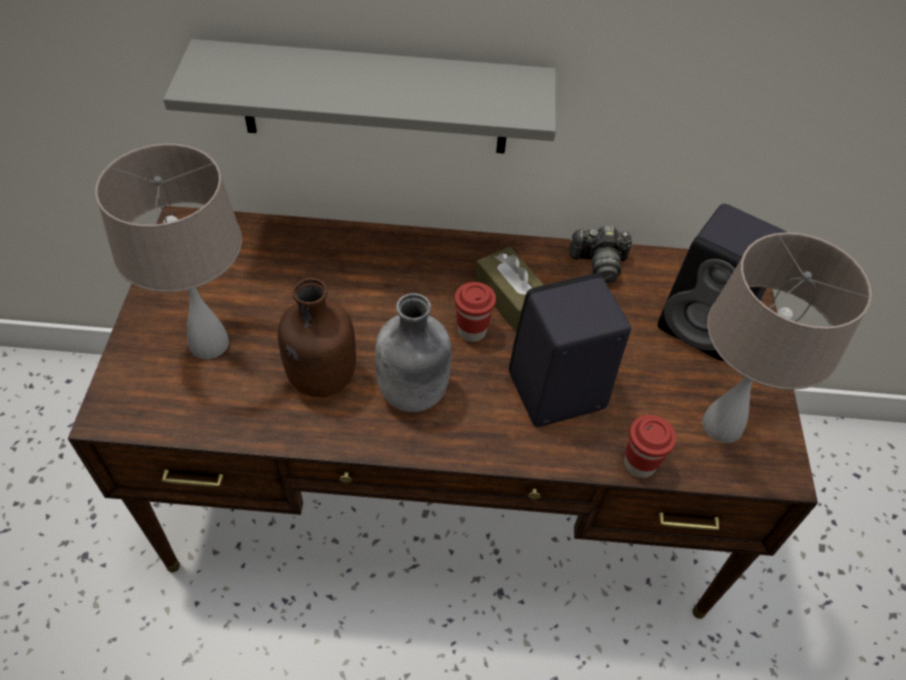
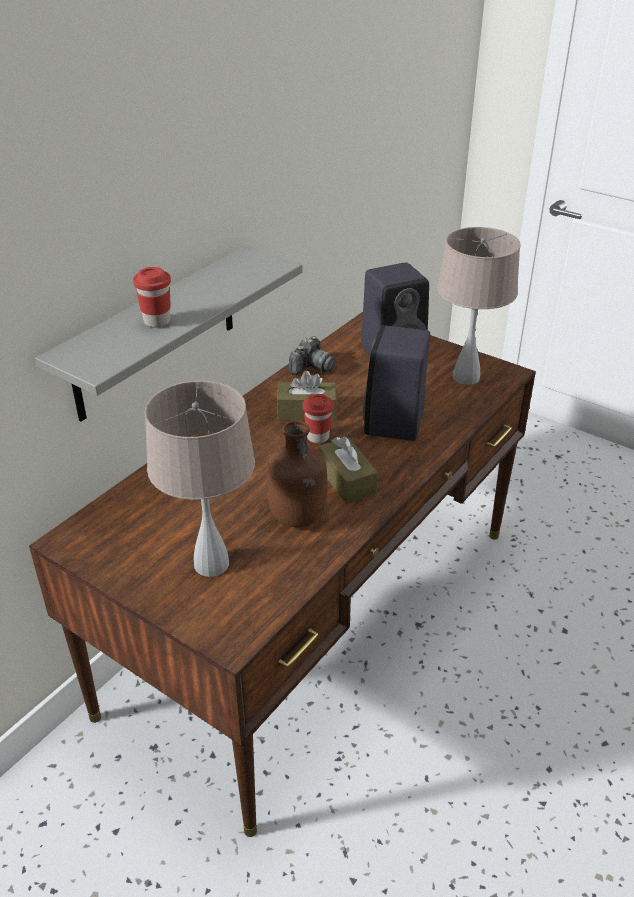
camera: 55 degrees left, 15 degrees down
(413, 393) = (347, 480): grey bottle -> brown tissue box
(639, 464) = (470, 415): red cup -> red cup (157, 321)

